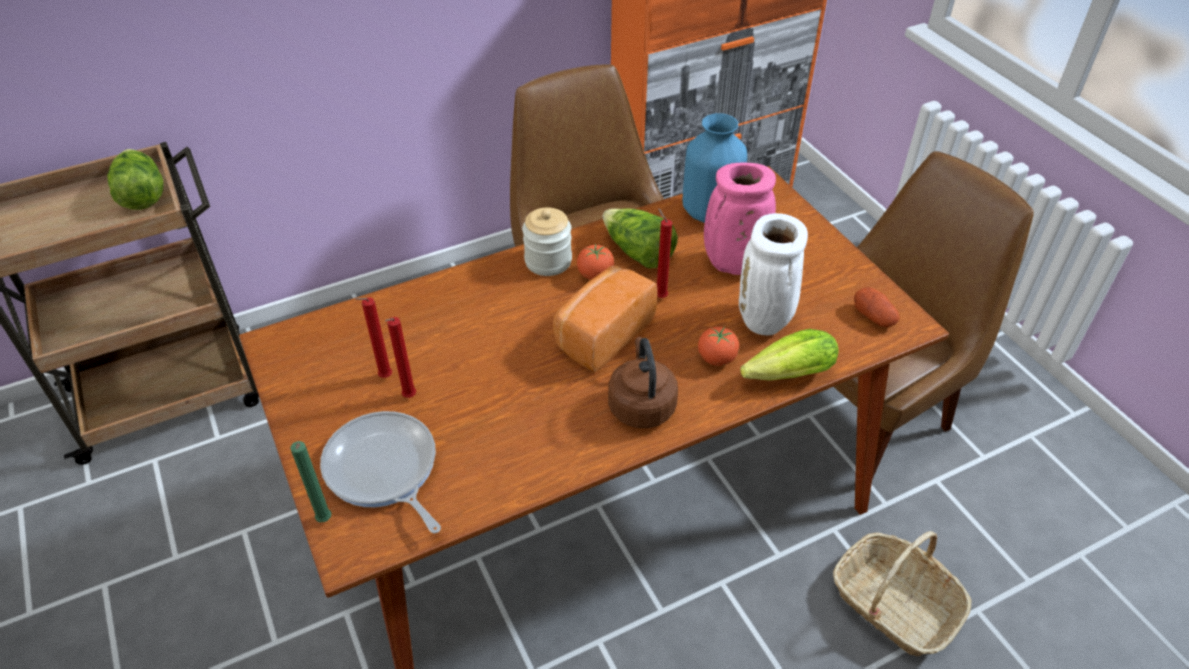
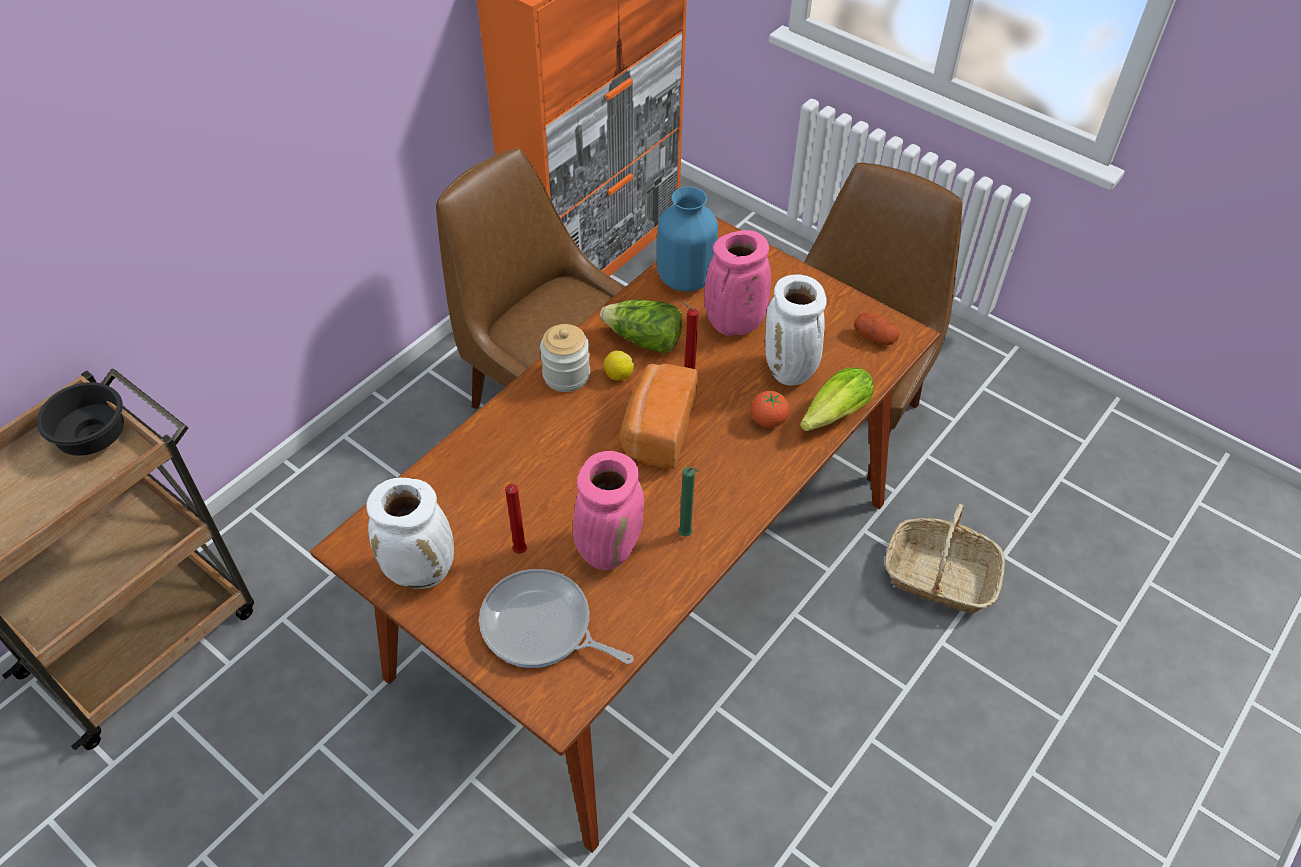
camera: 25 degrees left, 5 degrees up
(141, 194) = (94, 438): lettuce -> black bowl
(315, 384) = (422, 572): none -> white vase
(324, 521) = (518, 692): green candle -> green candle (686, 535)
(383, 378) = (484, 542): red candle -> none
(490, 422) = (608, 548): none -> pink vase
(595, 275) = (618, 375): tomato -> lemon
(641, 405) = (729, 485): brown kettle -> none

